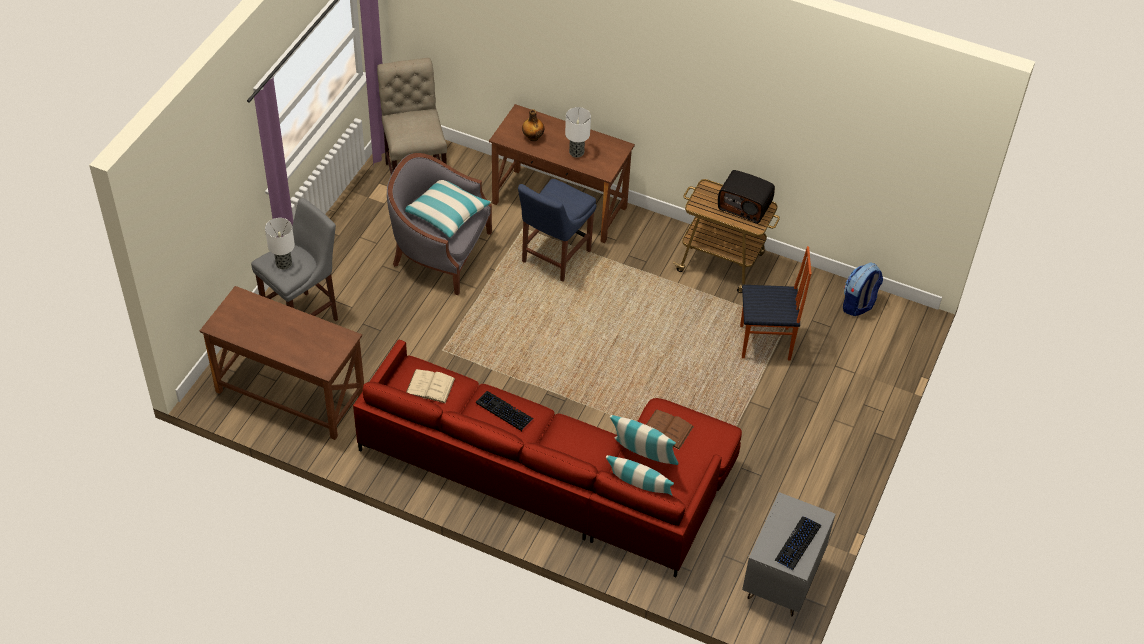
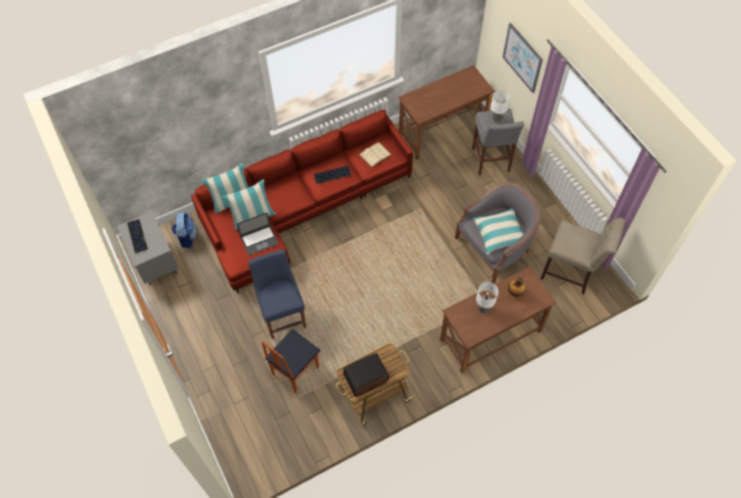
camera: 130 degrees right, 10 degrees up
(216, 204) = (522, 57): none -> picture
(554, 258) = (448, 303): blue chair -> blue chair (283, 314)
(667, 429) = (259, 240): brown book -> laptop
(858, 305) = (278, 451): backpack -> backpack (186, 237)

